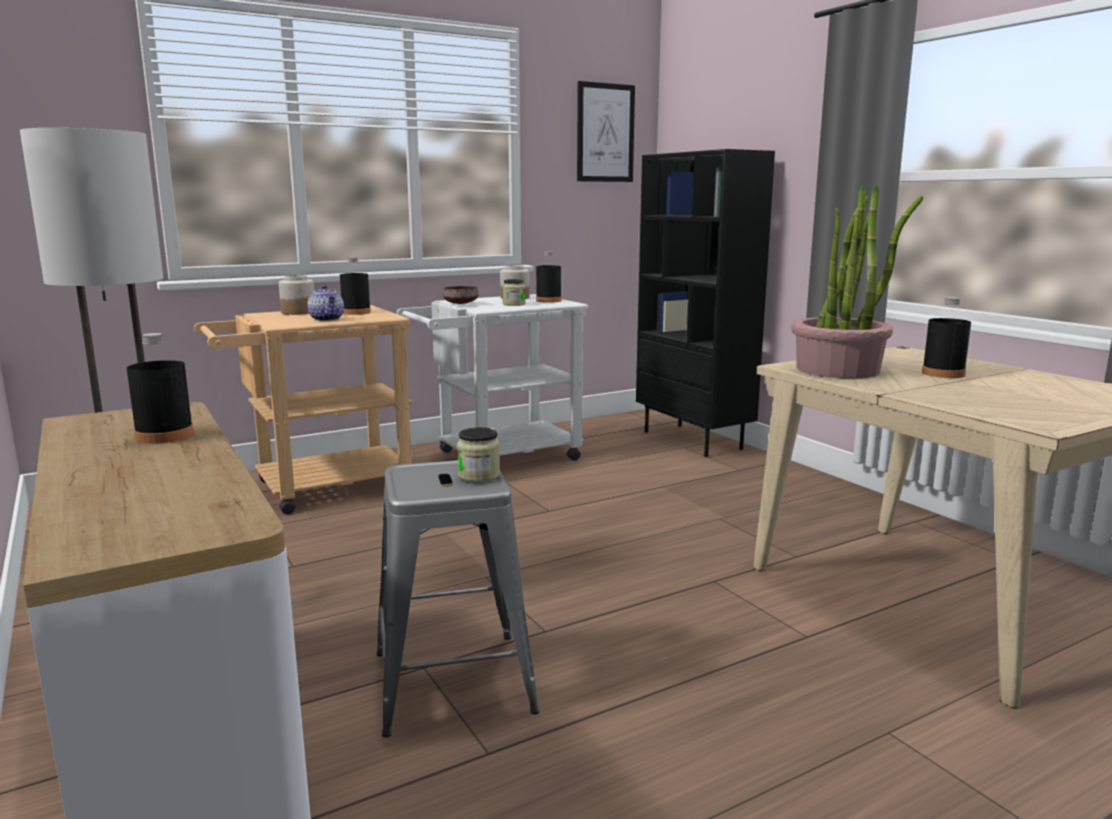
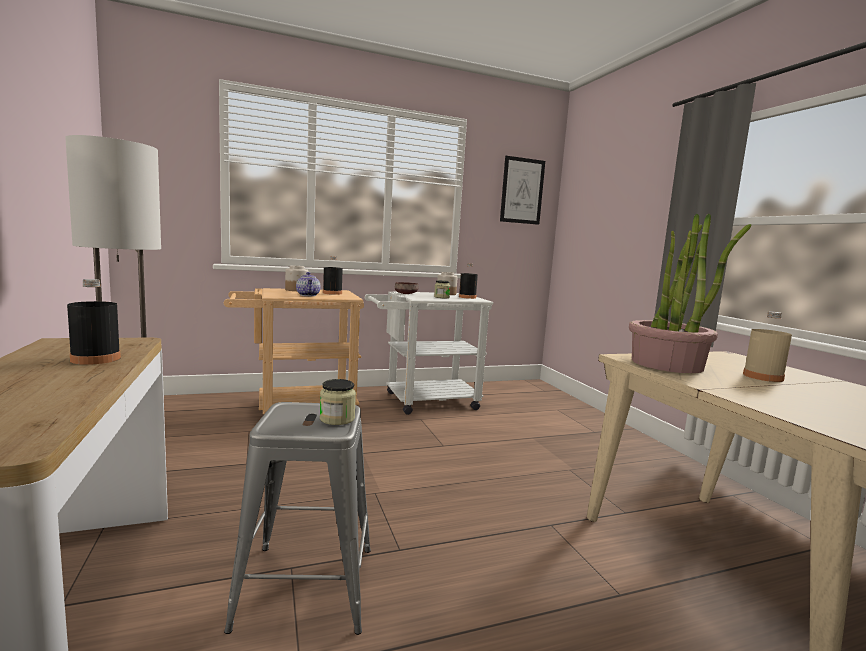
camera: 10 degrees right, 5 degrees down
(694, 440) = (565, 405): black bookcase -> none
(943, 373) = (763, 377): black bottle -> beige bottle

